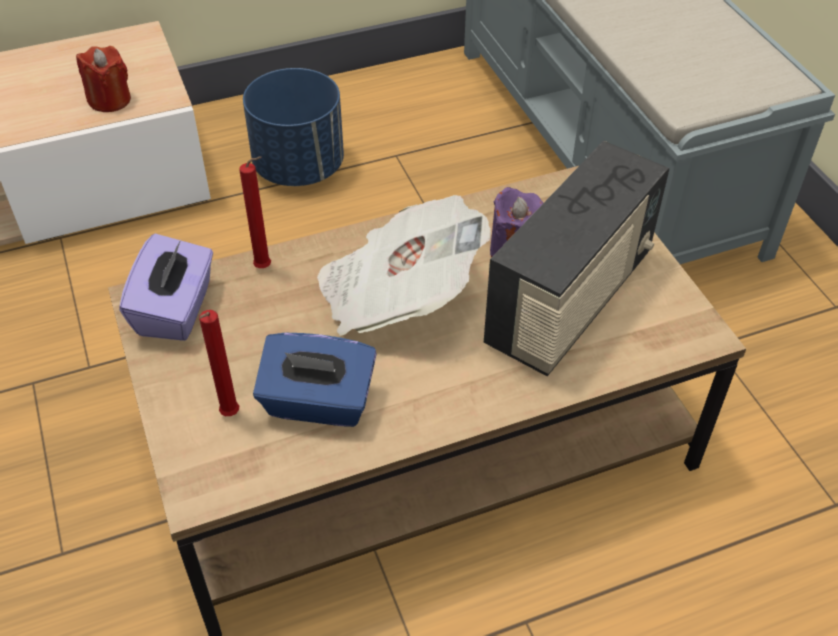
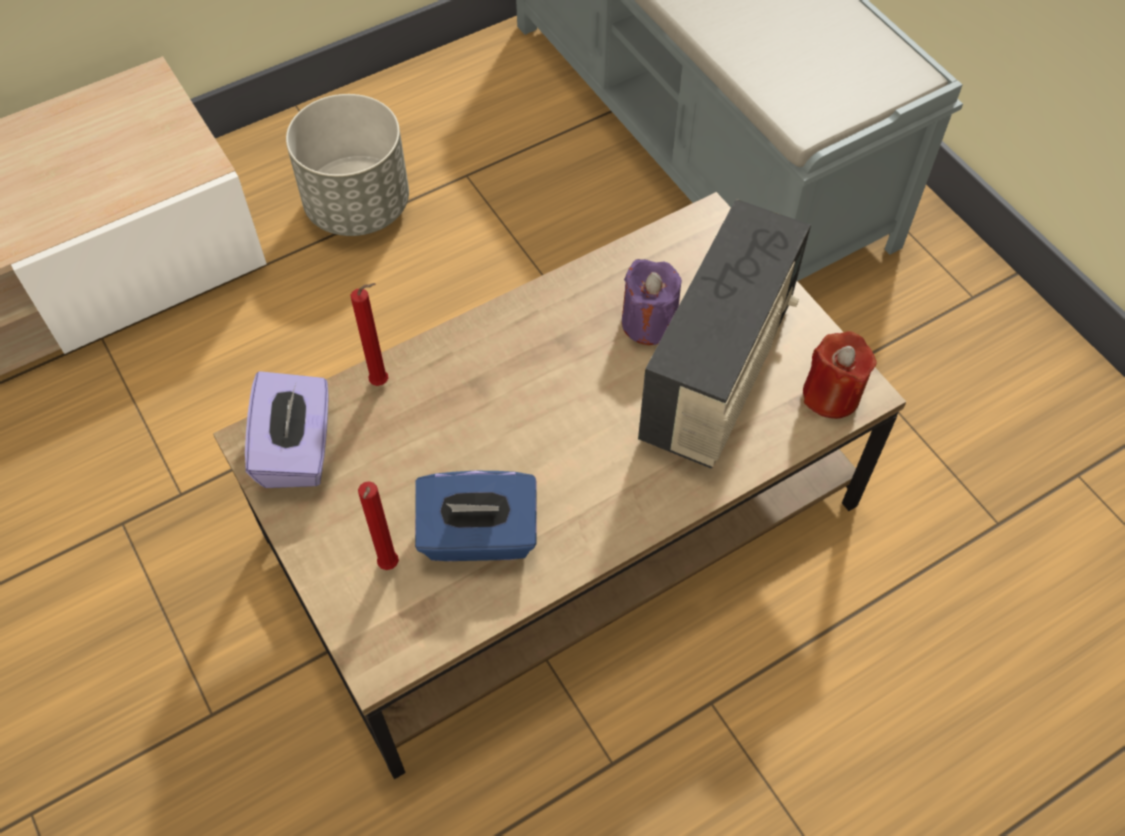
camera: 10 degrees left, 10 degrees up
(110, 100) = (135, 176): red candle -> red candle (831, 395)
(299, 166) = (358, 205): blue planter -> grey planter
(397, 295) = (534, 394): newspaper -> none

